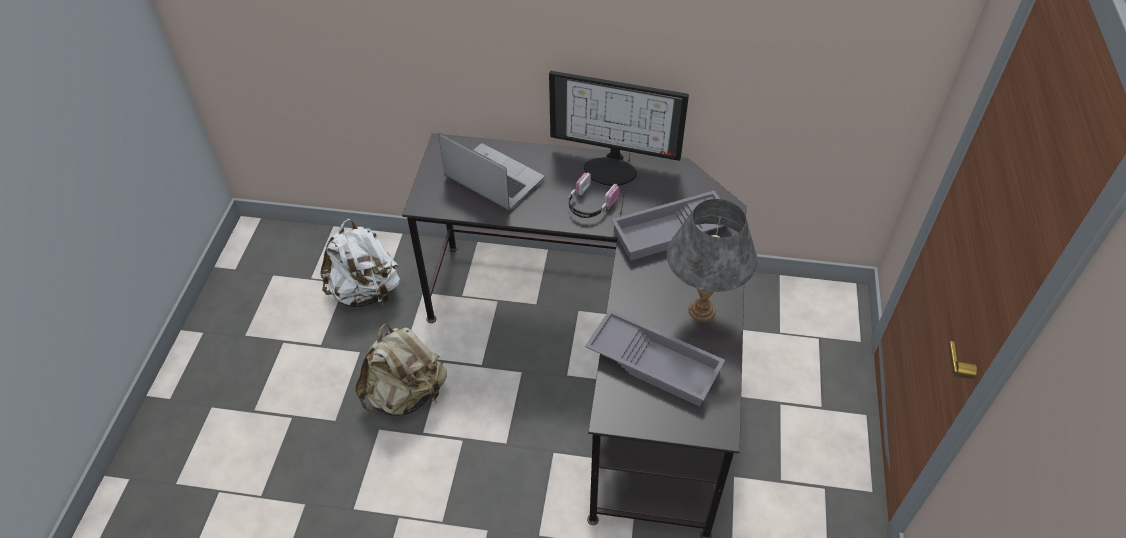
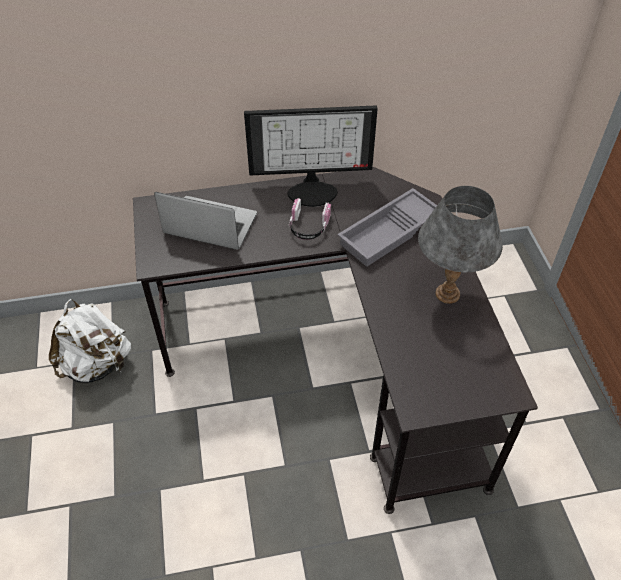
camera: 20 degrees left, 0 degrees up
(406, 394) = (173, 449): beige backpack -> none
(655, 362) = (430, 350): grey tray -> none

